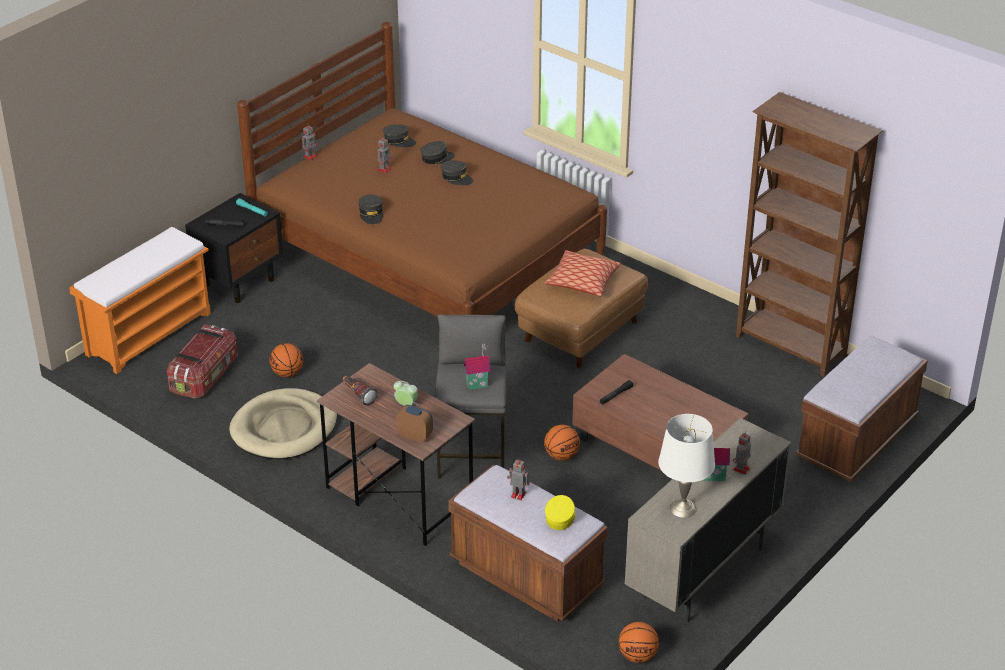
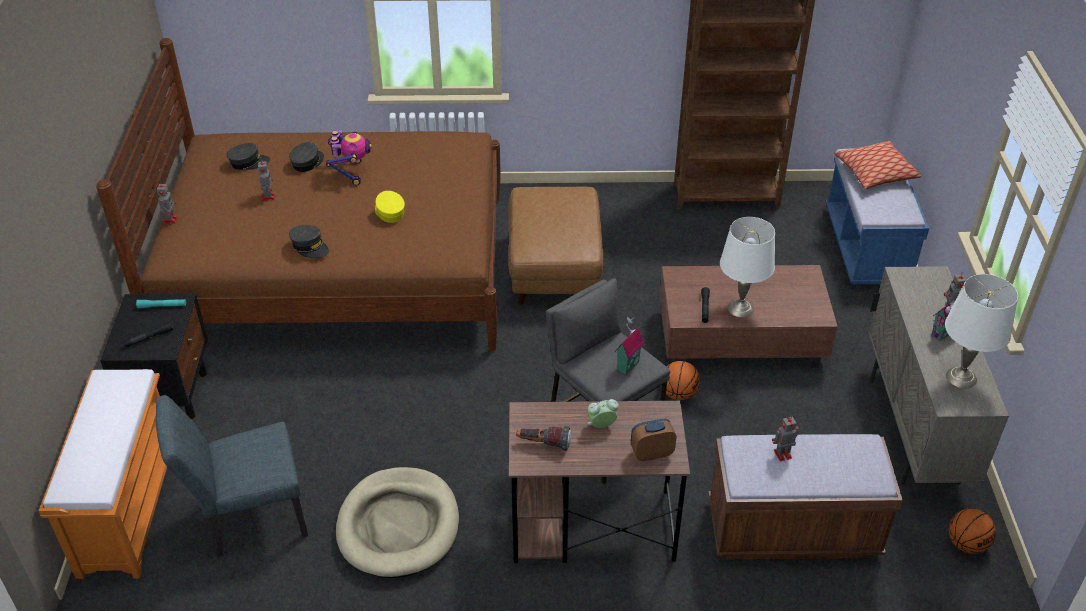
camera: 40 degrees left, 5 degrees up
(205, 376) = (248, 519): storage box -> grey chair
(287, 373) = (333, 464): basketball -> none
(456, 178) = (351, 172): grey cap -> toy robot
(560, 517) = (844, 453): yellow cap -> yellow cap (389, 212)
(582, 281) = (555, 217): pillow -> pillow (875, 173)
(641, 409) = (740, 308): none -> white table lamp
(856, 440) = (866, 247): brown bench -> blue bench

